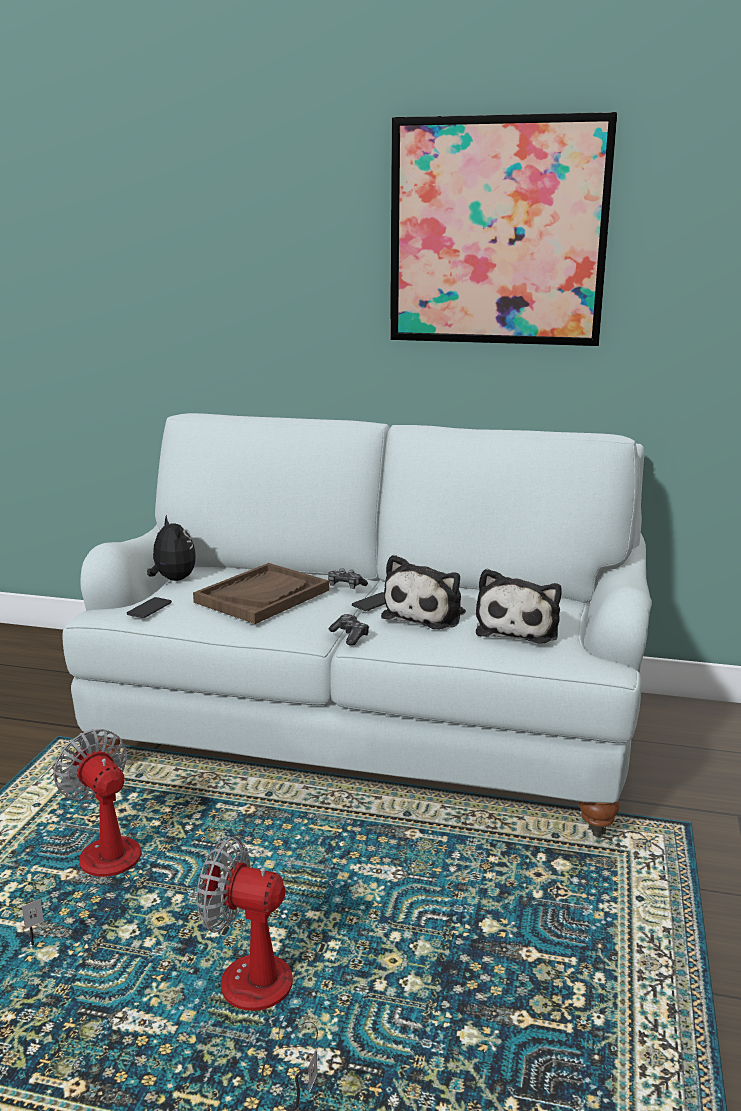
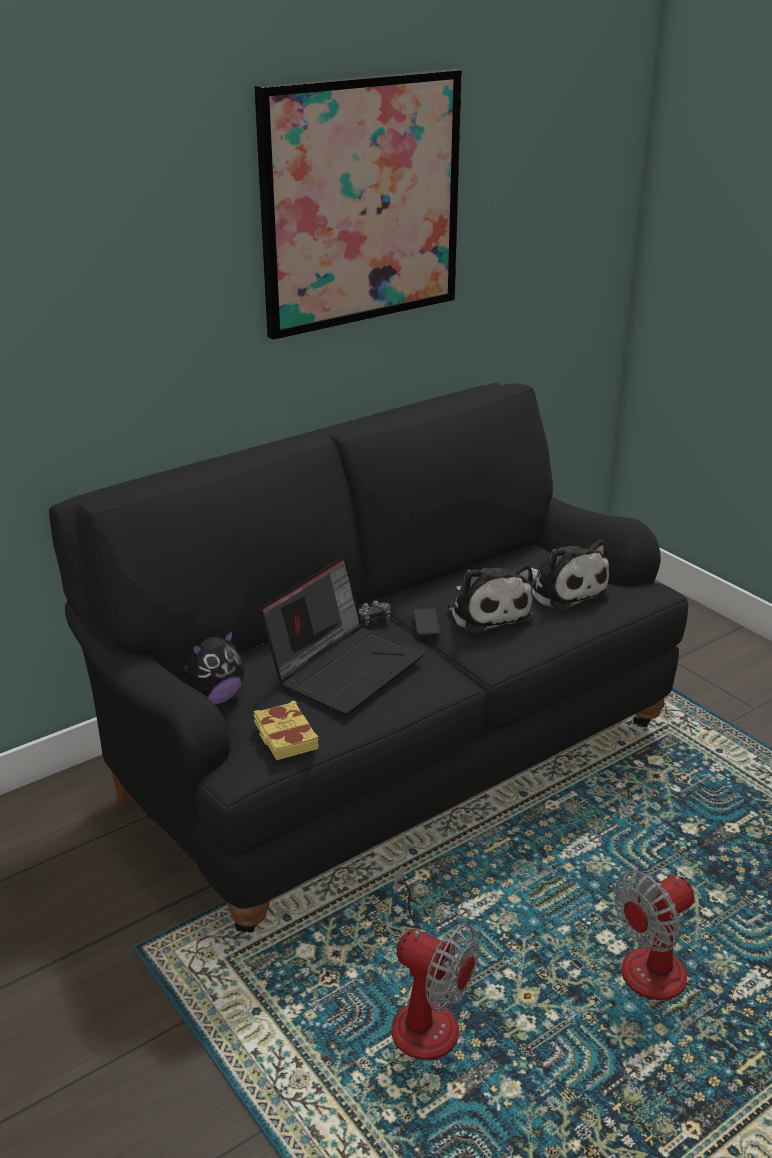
camera: 50 degrees left, 10 degrees up
(99, 874) = (421, 1011): fan -> fan turned 150 degrees counterclockwise
(149, 608) = (285, 736): phone -> yellow book
(172, 579) = (215, 698): plush toy -> plush toy turned 135 degrees clockwise
(262, 596) = (345, 667): brown tray -> laptop
(350, 636) = (477, 662): game controller -> none
(371, 733) = (384, 750): white sofa -> black sofa

